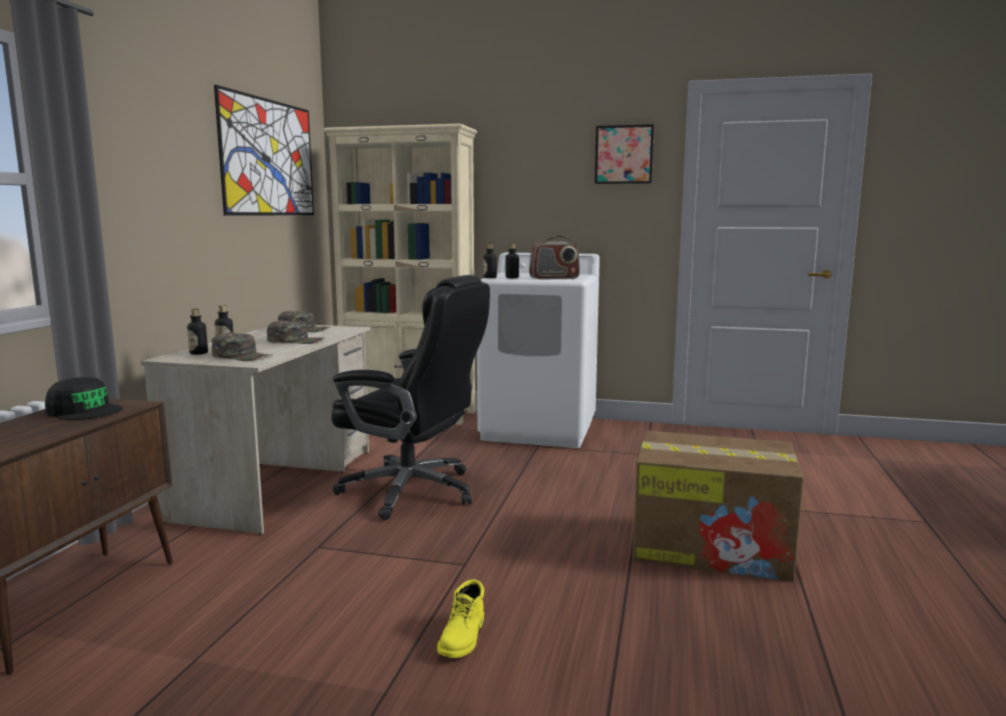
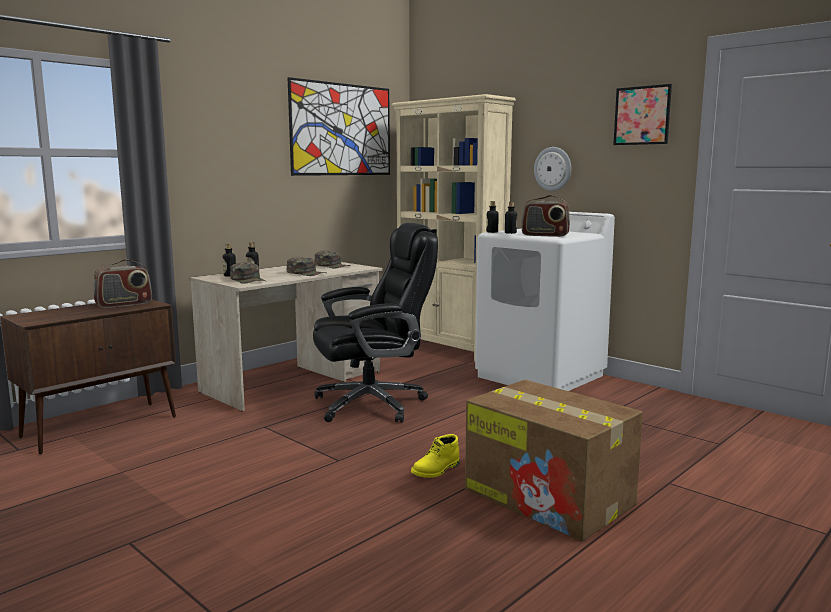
camera: 30 degrees right, 0 degrees up
(84, 411) = (124, 304): black cap -> radio
(413, 491) = (373, 404): black office chair -> black office chair turned 75 degrees counterclockwise
(463, 638) = (272, 504): yellow boot -> yellow boot (436, 470)
(524, 208) = (553, 169): none -> wall clock

